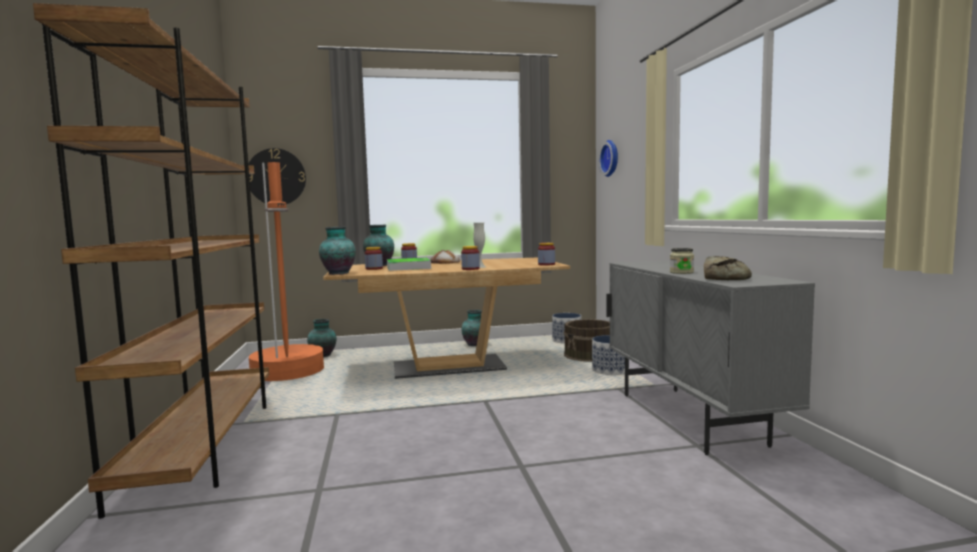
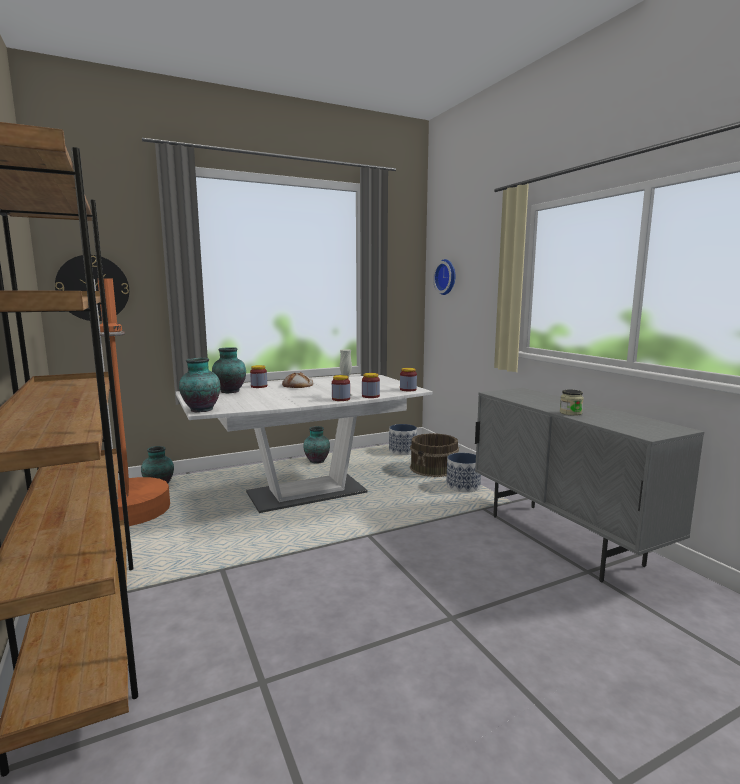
camera: 15 degrees left, 5 degrees up
(374, 269) = (232, 399): jar -> jar (370, 396)
(408, 267) = (269, 396): tray -> none
(448, 367) = (306, 493): brown dining table -> white dining table
(725, 278) = (622, 424): bread -> none

